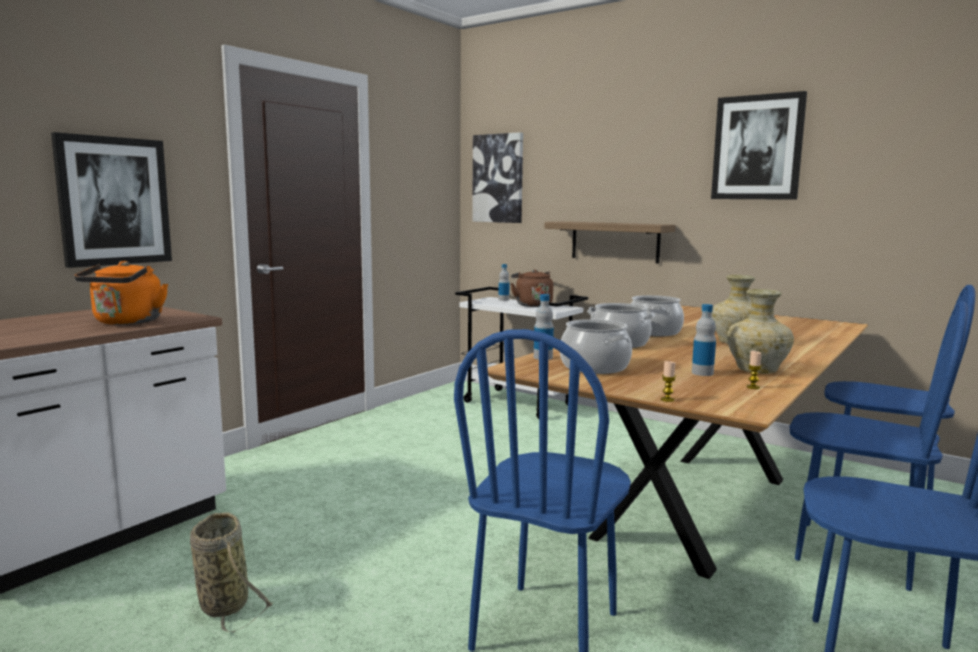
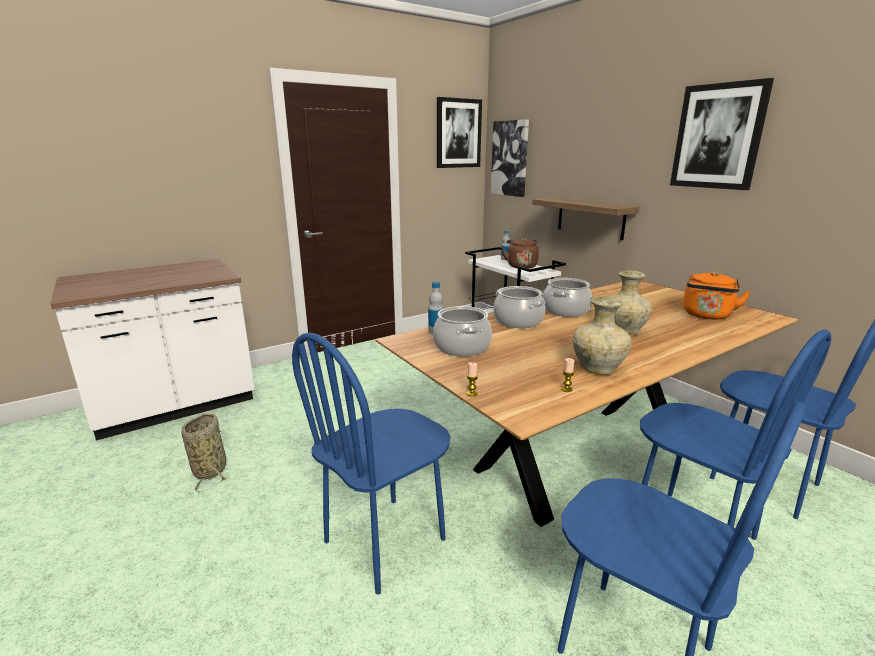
camera: 20 degrees right, 10 degrees up
(114, 201) = (193, 190): picture -> picture (458, 133)
(126, 322) = (180, 278): orange kettle -> orange kettle (706, 316)
(702, 373) = (543, 365): bottle -> none

